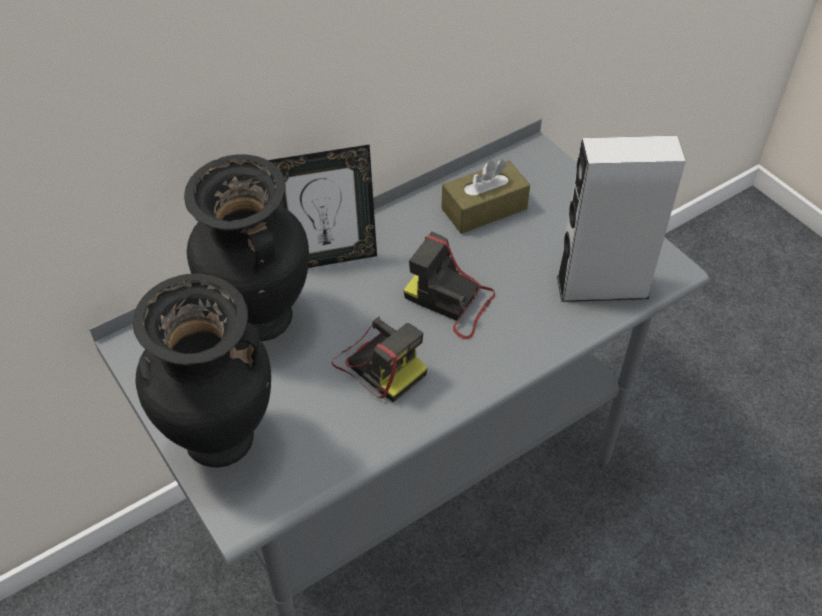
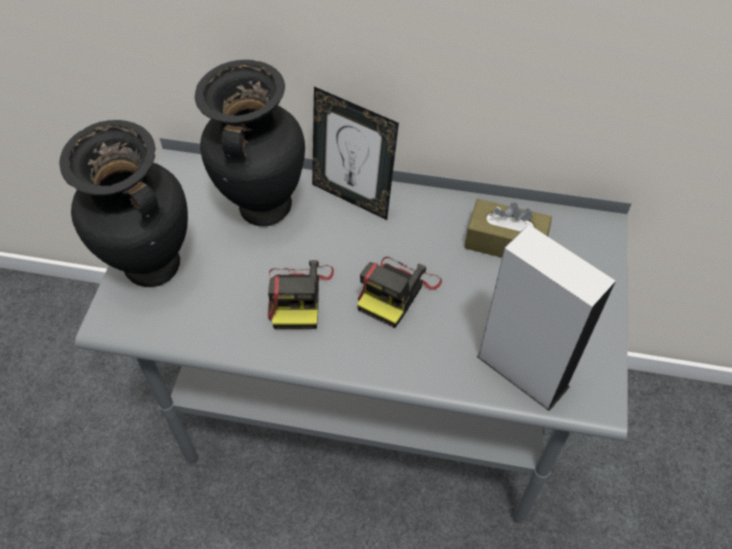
camera: 45 degrees right, 5 degrees up
(451, 301) = (397, 291): camera -> camera turned 135 degrees counterclockwise

